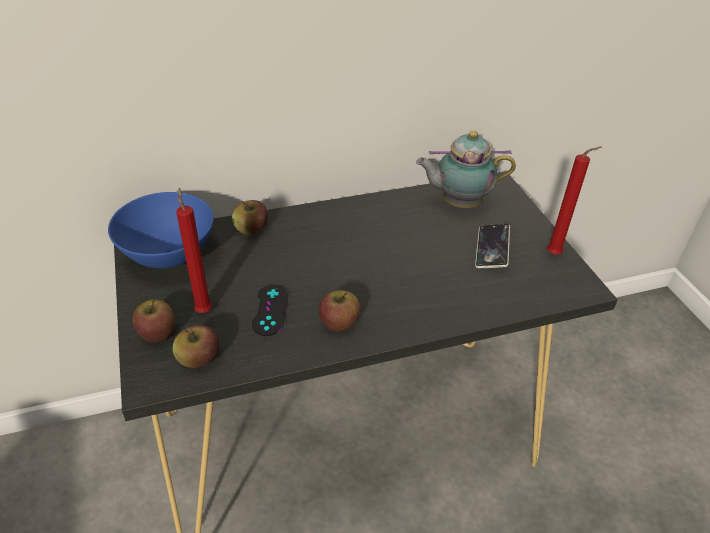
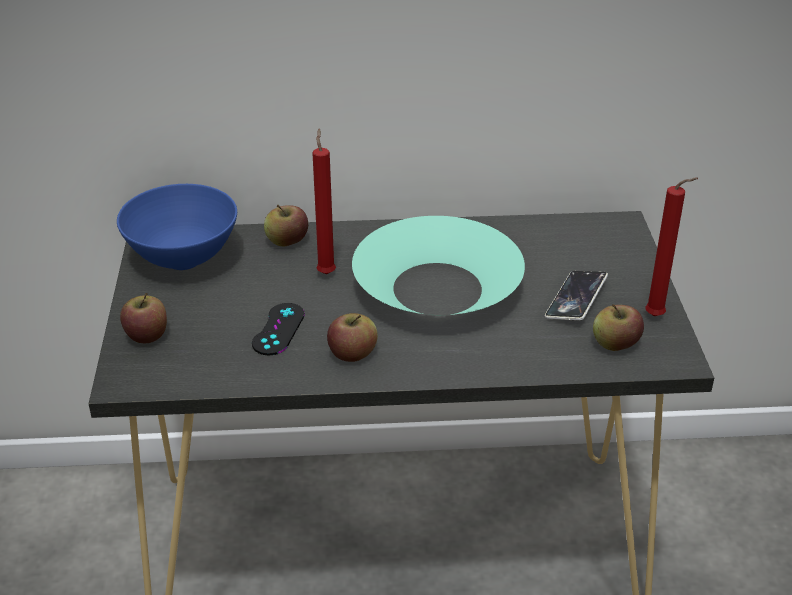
camera: 15 degrees right, 5 degrees down
(199, 359) = (183, 367): apple -> apple (615, 344)
(203, 309) = (204, 319): red candle -> red candle (326, 272)
(384, 254) = (436, 288): none -> turquoise bowl
(458, 203) = (556, 242): teapot -> none

